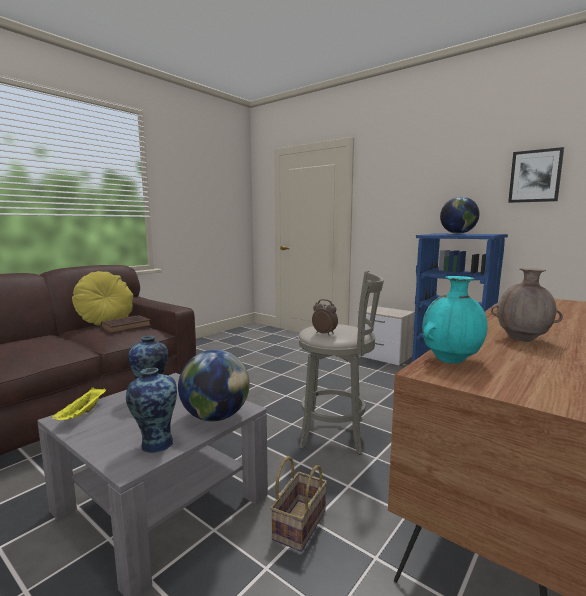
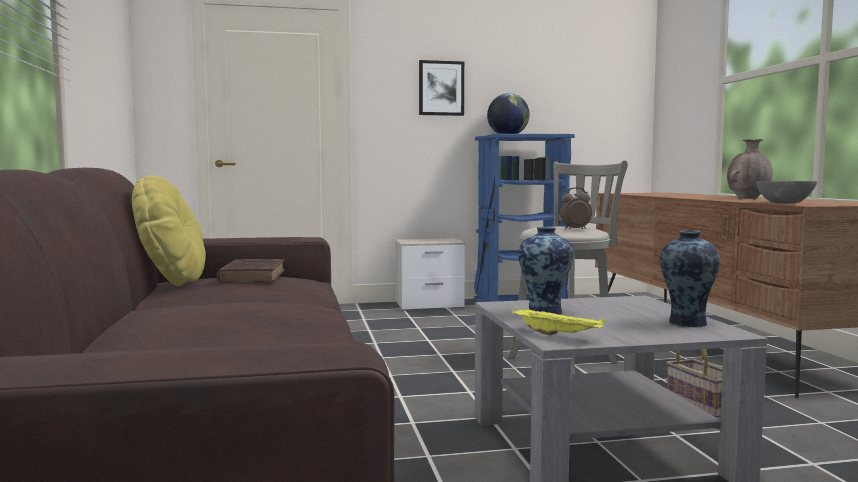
camera: 50 degrees left, 5 degrees down
(215, 417) = (645, 306): globe -> none
(451, 360) = (784, 203): turquoise vase -> grey bowl
(535, 176) = (566, 78): picture -> picture (441, 88)

